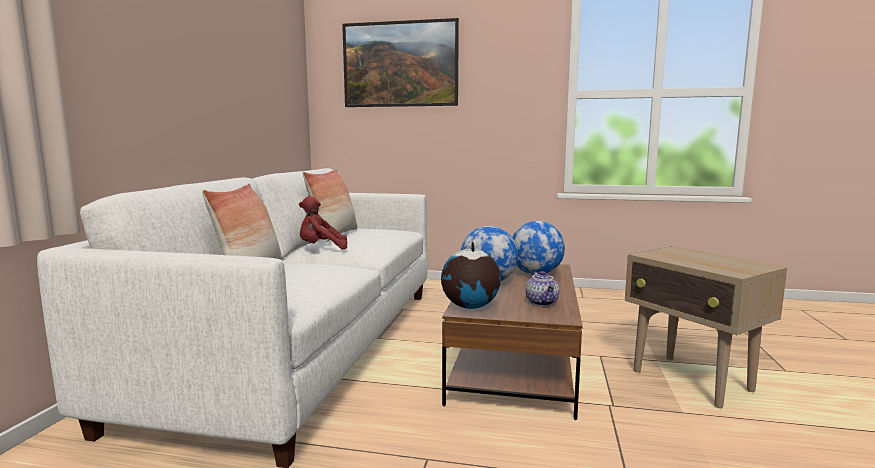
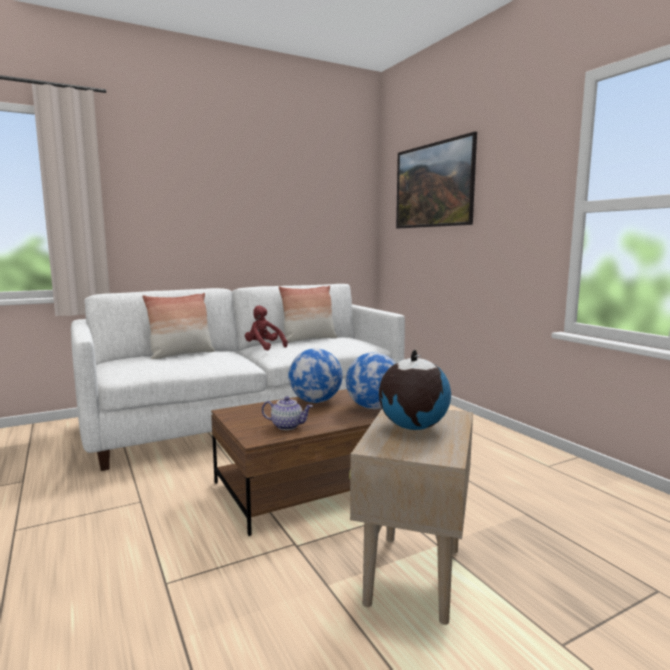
camera: 50 degrees right, 0 degrees up
(470, 307) = (241, 411): globe -> globe (412, 427)
(542, 303) = (287, 426): teapot -> teapot turned 120 degrees counterclockwise

